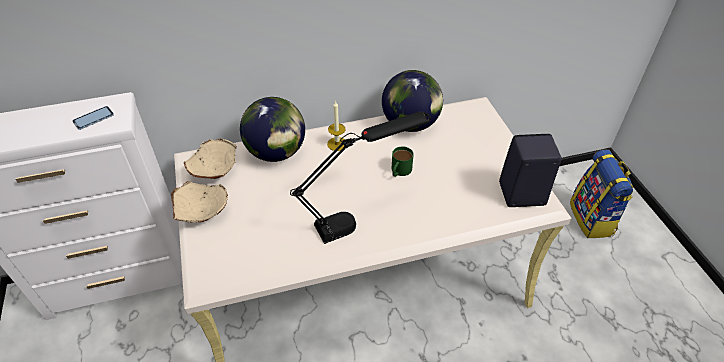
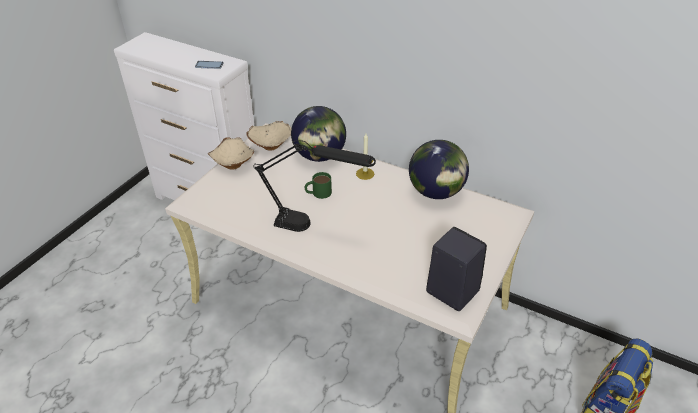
camera: 45 degrees right, 5 degrees down
(399, 171) = (382, 216): green mug -> green mug (318, 193)

